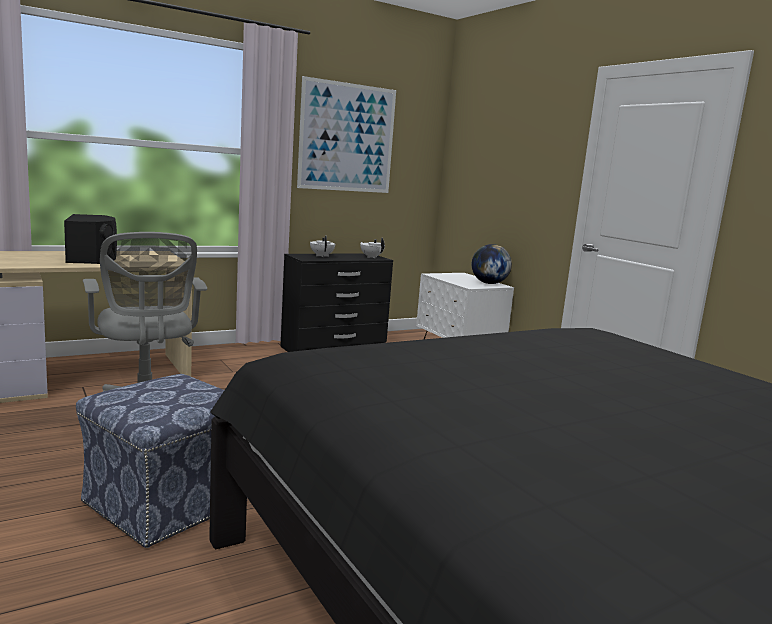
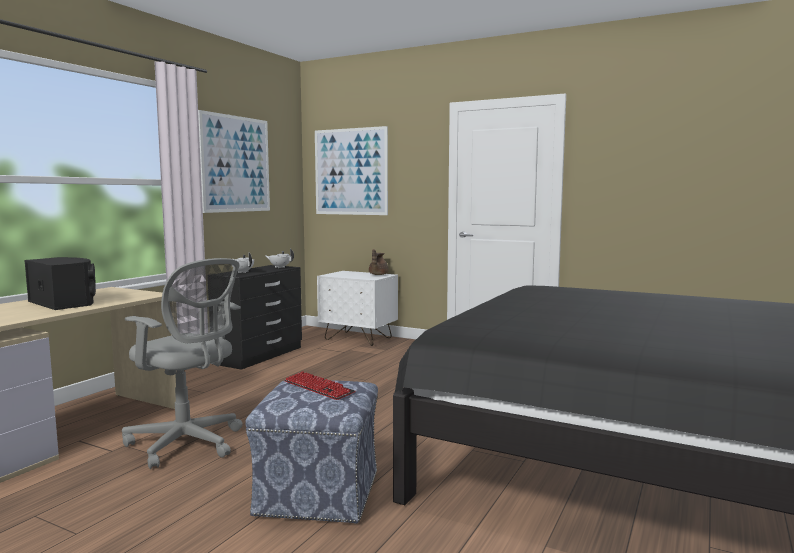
camera: 30 degrees left, 5 degrees down
(178, 390) = (318, 388): none -> keyboard
(486, 154) = (350, 171): none -> picture
(489, 283) = (377, 274): globe -> brown teapot

